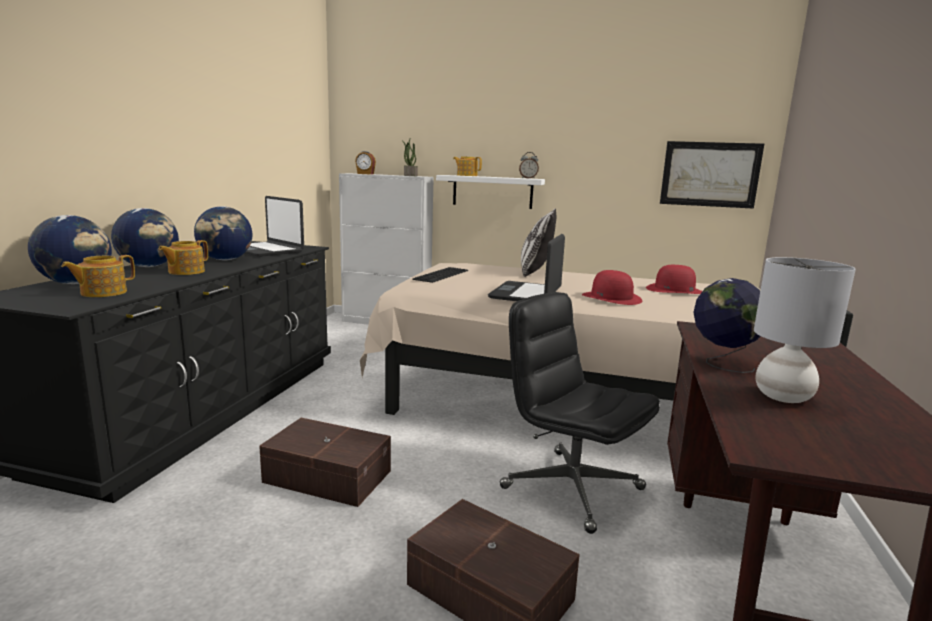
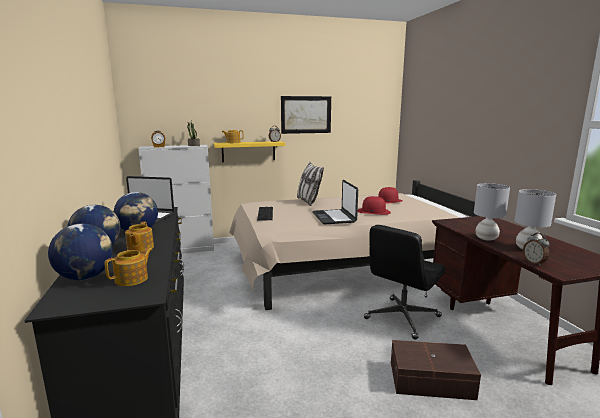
camera: 30 degrees left, 0 degrees up
(102, 293) = (132, 279): teapot -> teapot turned 150 degrees counterclockwise
(327, 475) = (284, 357): brown storage box -> none
(492, 191) = (248, 151): white shelf -> yellow shelf
(570, 488) = (402, 318): black office chair -> black office chair turned 60 degrees counterclockwise
(709, 174) = (369, 132): picture -> picture (306, 114)
(722, 363) = (486, 238): globe -> grey table lamp
(736, 419) = (534, 263): none -> alarm clock

